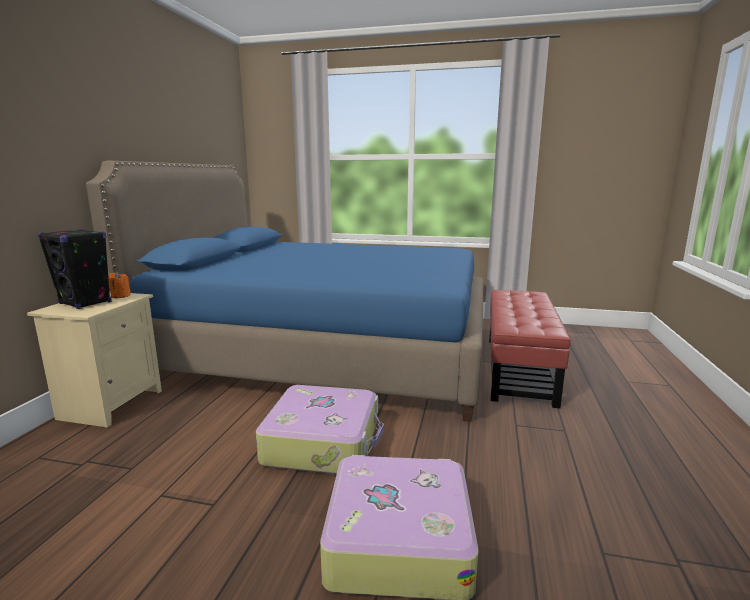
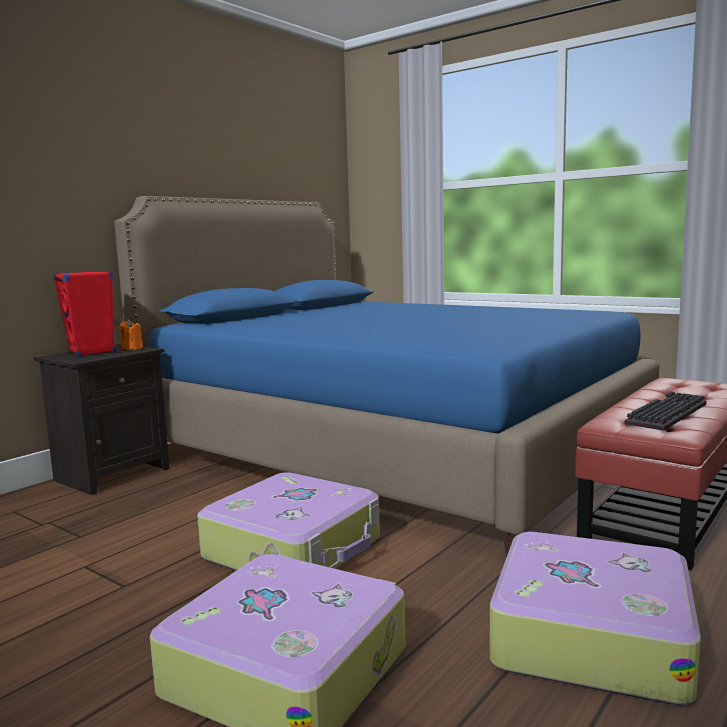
camera: 25 degrees right, 5 degrees down
(85, 303) = (92, 352): black speaker -> red speaker
(111, 404) = (113, 474): beige nightstand -> black nightstand
(529, 316) = (665, 413): none -> keyboard
(546, 463) = (589, 635): none -> suitcase

